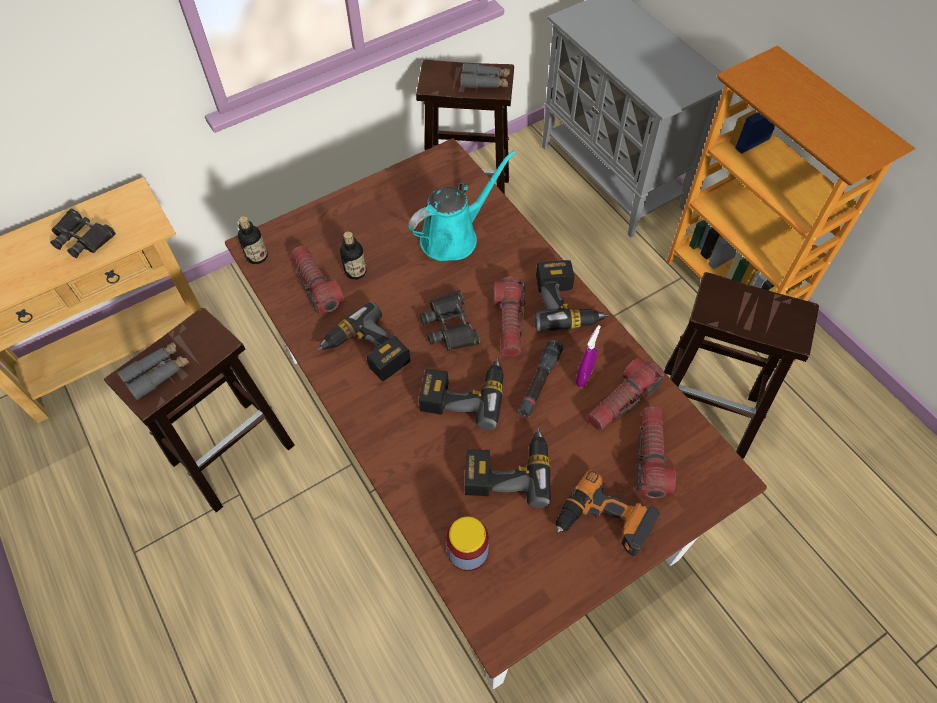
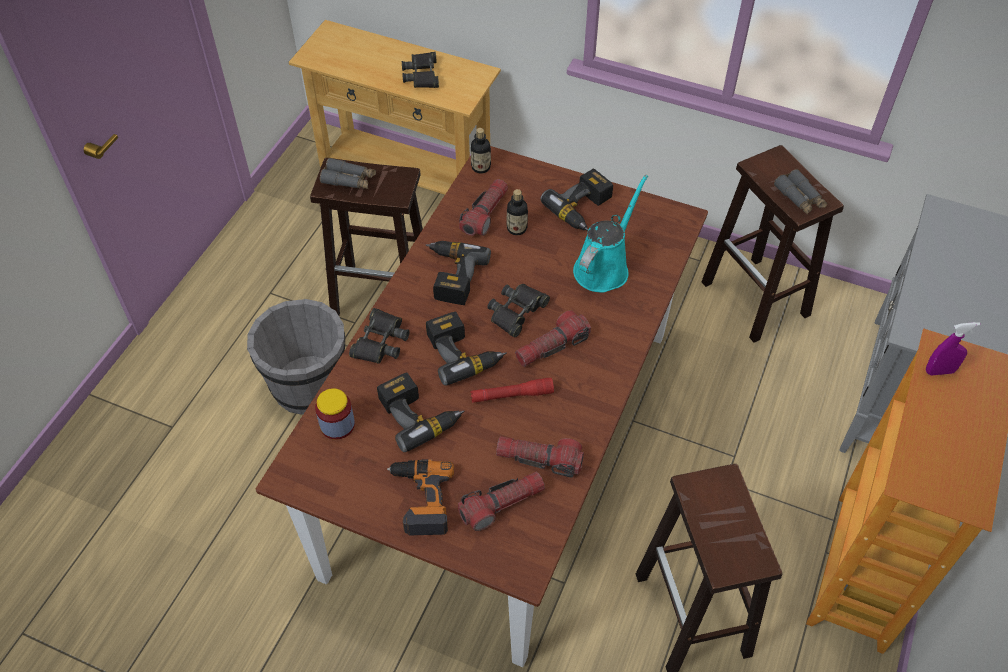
camera: 55 degrees right, 5 degrees down
(274, 576) = (308, 384): none -> grey bucket
(395, 456) = (380, 341): none -> black binoculars
(454, 236) = (604, 267): turquoise watering can -> turquoise watering can turned 75 degrees counterclockwise
(539, 382) = (511, 395): black flashlight -> red flashlight
(566, 304) = (603, 375): power drill -> power drill (583, 209)
(584, 376) = (542, 422): purple spray bottle -> purple spray bottle (939, 371)

